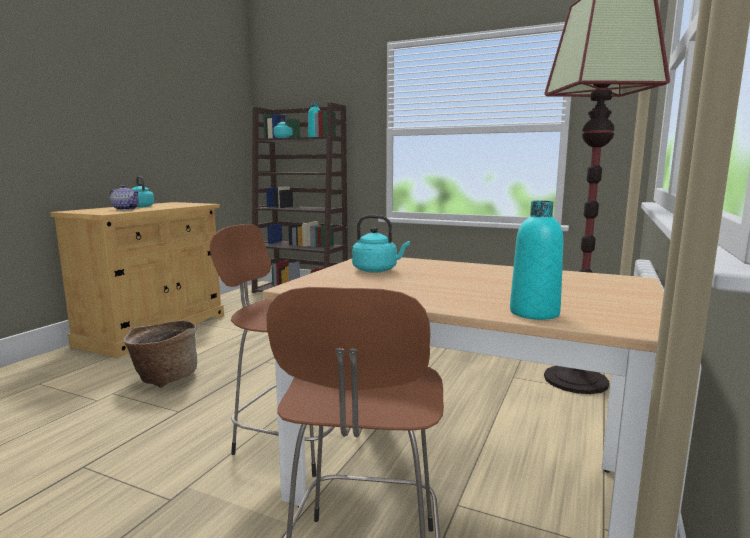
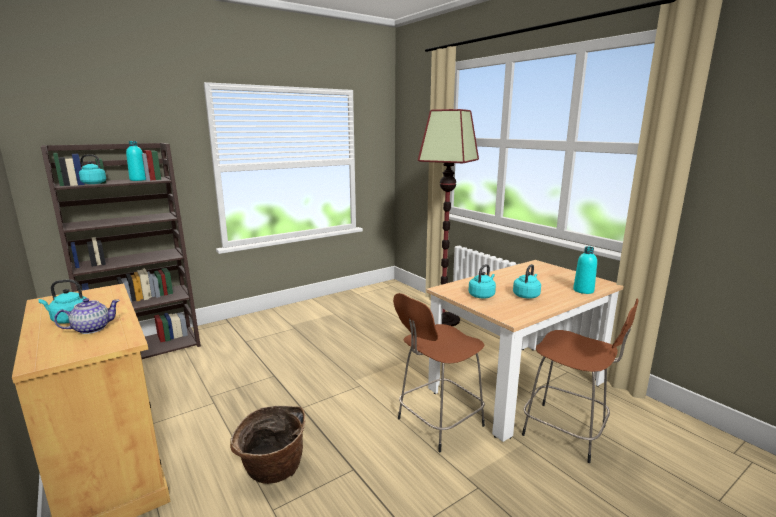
camera: 60 degrees left, 5 degrees up
(421, 286) = (526, 295): none -> turquoise kettle

